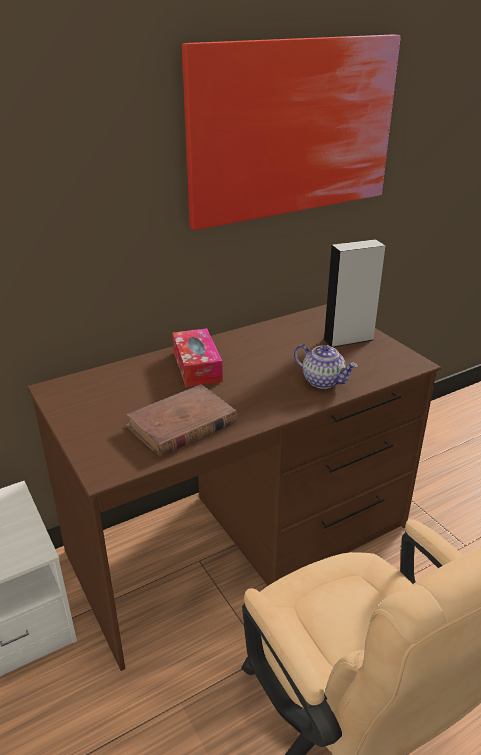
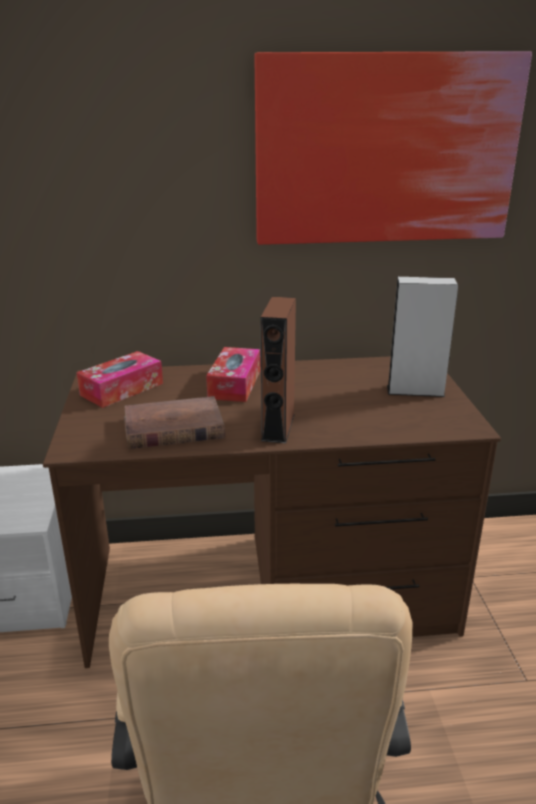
camera: 25 degrees right, 5 degrees down
(95, 396) = (122, 389): none -> tissue box
(271, 399) = (278, 427): none -> brown speaker
(323, 381) = (349, 422): teapot -> none

